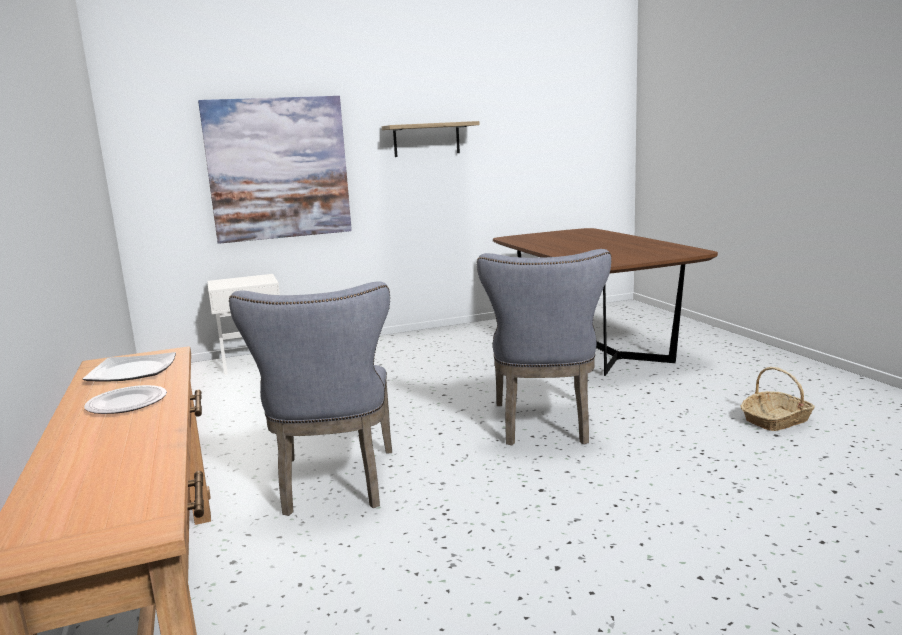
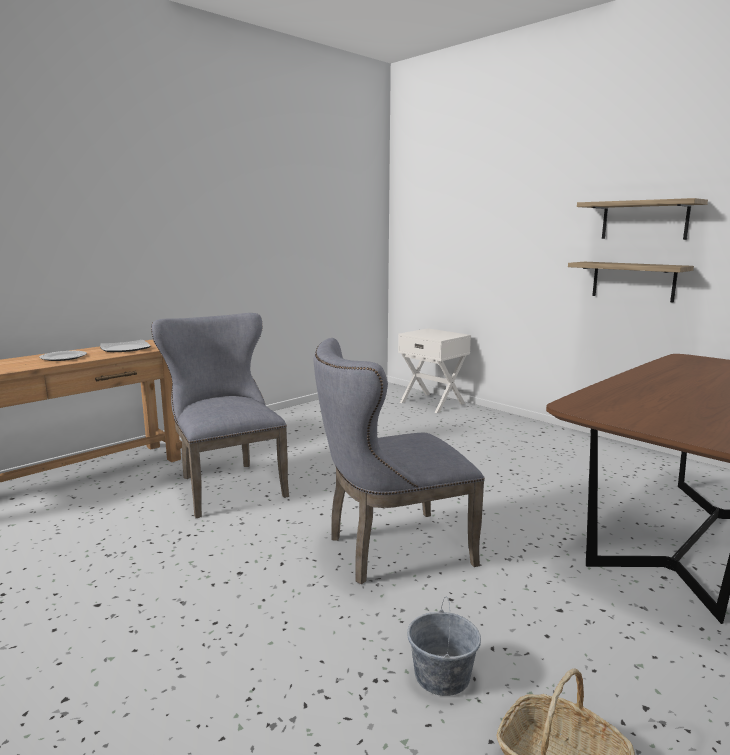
camera: 65 degrees right, 0 degrees up
(278, 169) = (492, 242): picture -> none
(335, 486) = (227, 484): grey chair -> grey chair turned 90 degrees clockwise
(426, 190) = (633, 281): none -> shelf
(701, 434) = (442, 675): none -> grey bucket

